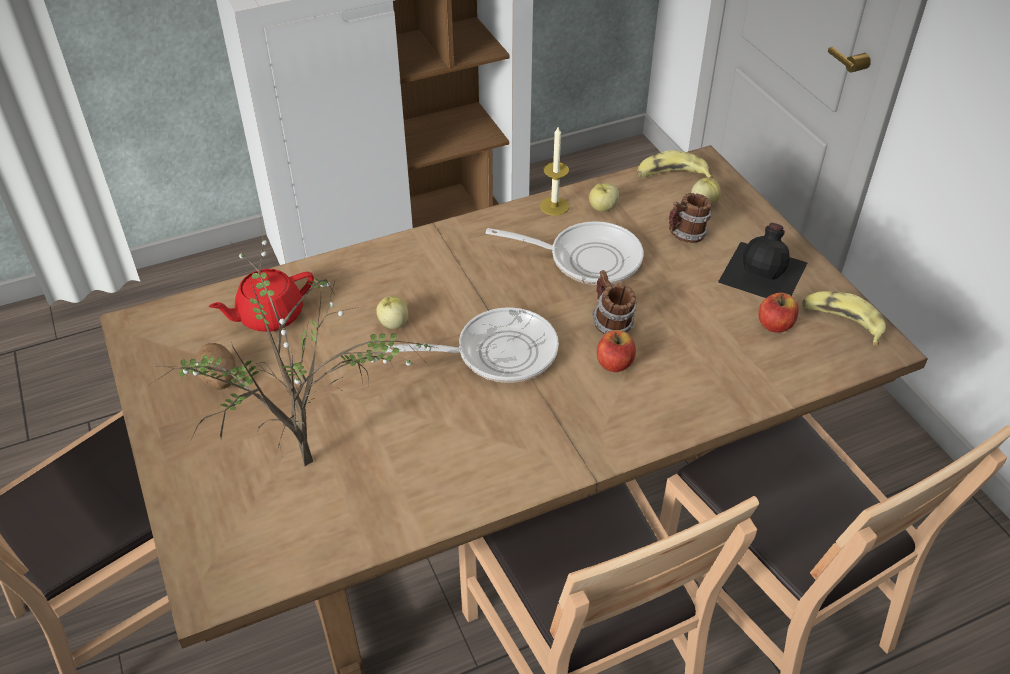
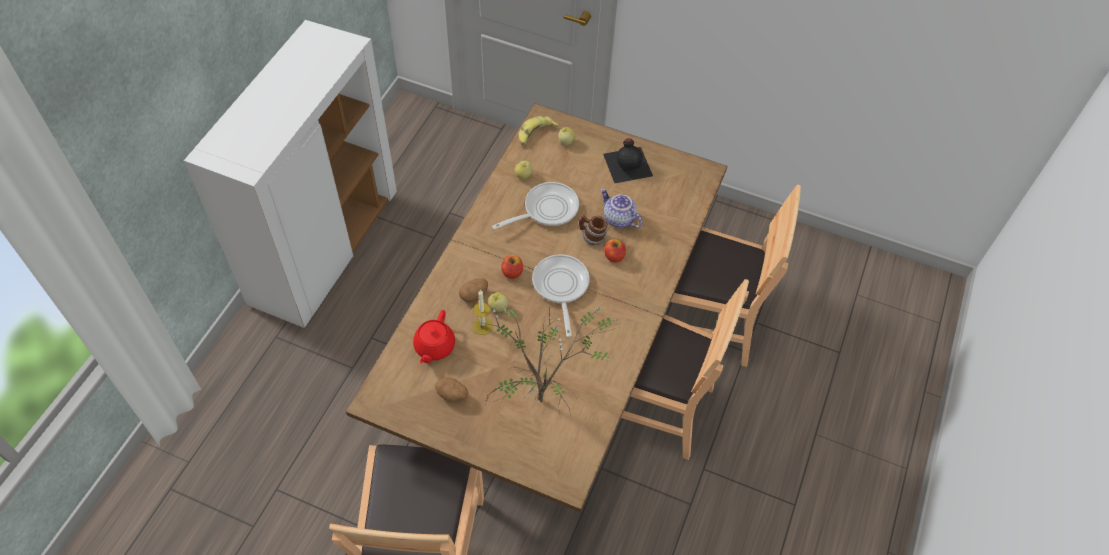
camera: 45 degrees left, 10 degrees up
(383, 293) = (474, 295): none -> potato
(497, 353) = (560, 287): frying pan -> frying pan turned 45 degrees counterclockwise
(554, 206) = (499, 189): candle -> candle (482, 326)
(673, 325) = (618, 219): none -> teapot
(685, 236) = (576, 166): mug -> none
(775, 325) = (658, 190): apple -> apple (512, 272)
(841, 322) = (681, 170): banana -> none

